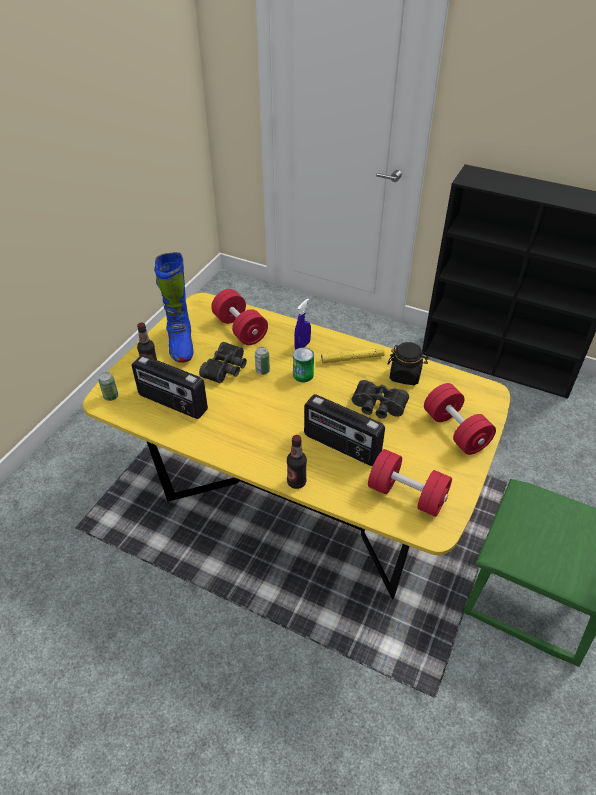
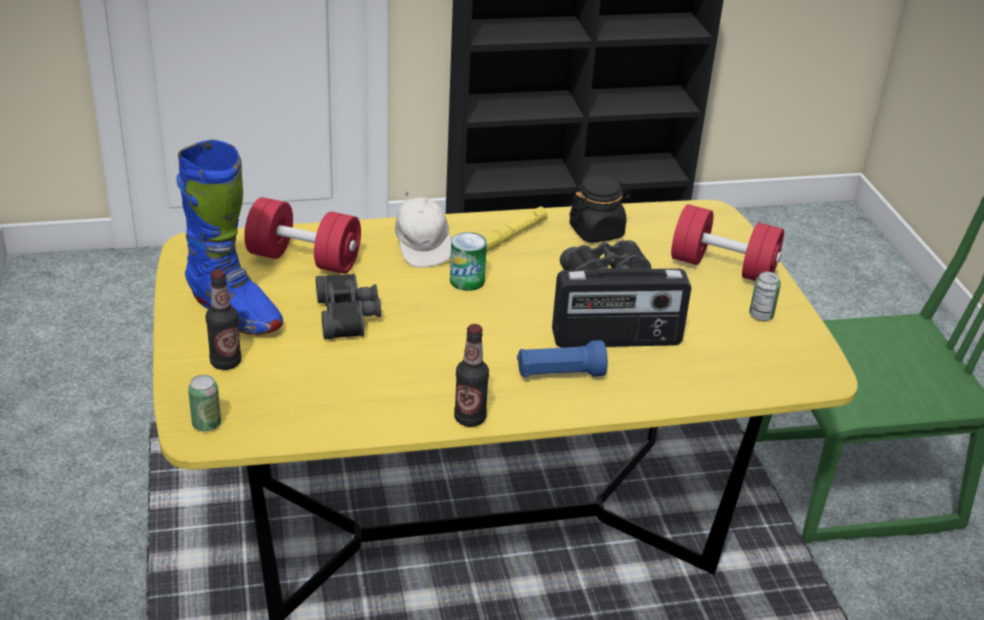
camera: 40 degrees left, 10 degrees down
(172, 403) = (320, 390): radio -> none
(262, 371) = (404, 297): can -> can (761, 316)
(289, 451) = (559, 374): none -> blue flashlight
(296, 482) = (612, 403): bottle -> bottle (470, 418)
(302, 346) = (423, 247): blue spray bottle -> white cap
(407, 494) = (751, 356): red dumbbell -> none

